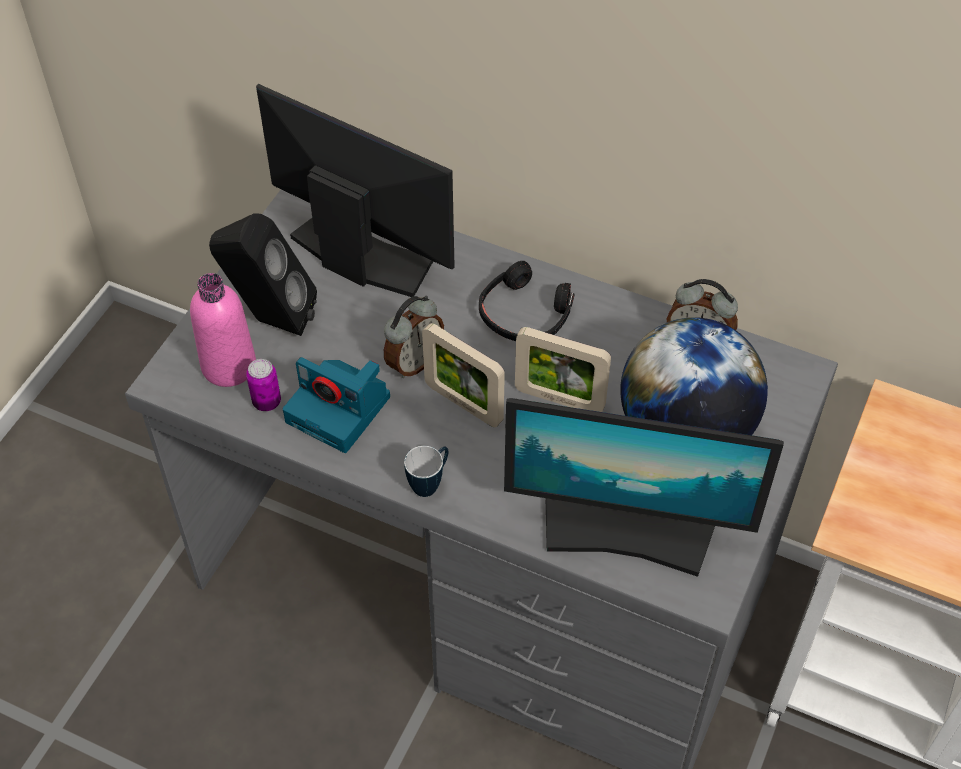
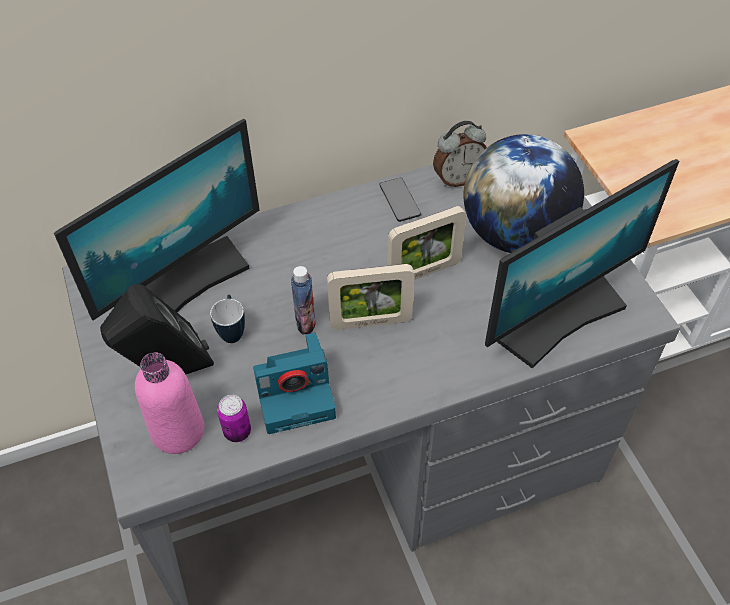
camera: 45 degrees left, 0 degrees up
(360, 256) = (183, 283): monitor -> monitor turned 150 degrees clockwise
(413, 361) = (305, 322): alarm clock -> bottle
(430, 483) = (413, 389): mug -> mug (232, 330)
(525, 314) = (339, 238): black headphones -> none
(619, 322) = (399, 200): none -> phone

